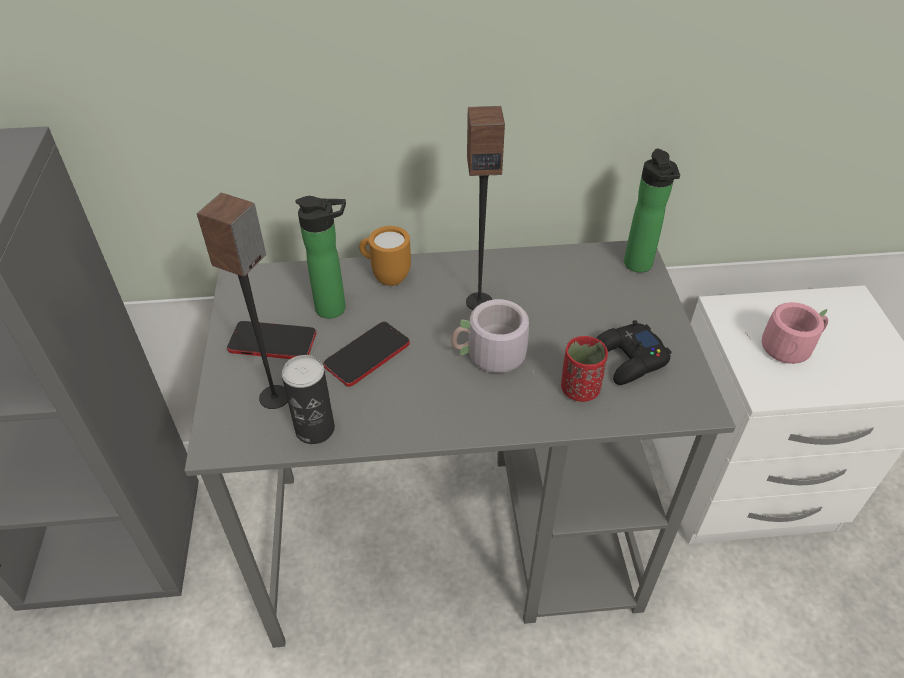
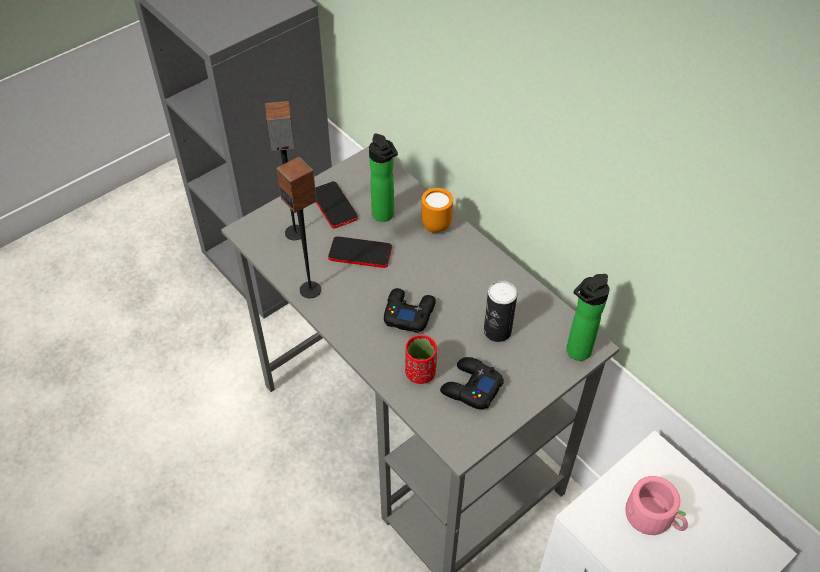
camera: 55 degrees right, 5 degrees up
(315, 429) = (287, 263): can -> can (497, 331)
(479, 301) = (454, 281): speaker -> speaker (310, 289)
(490, 358) = (408, 313): grey mug -> black game controller

